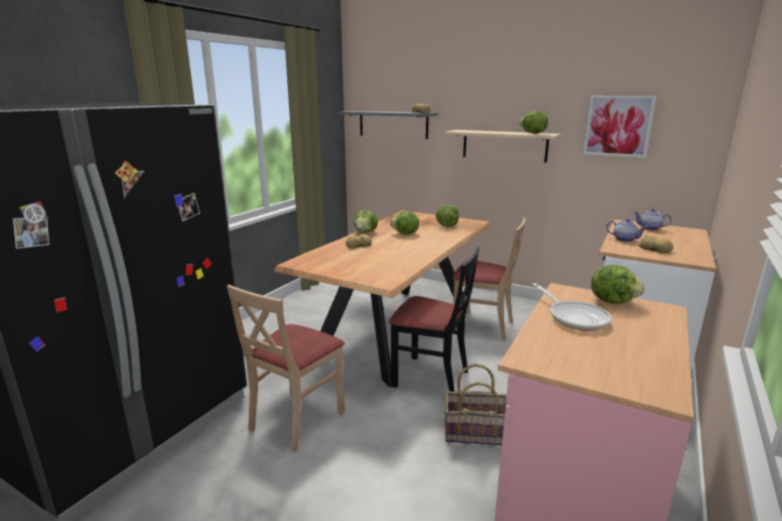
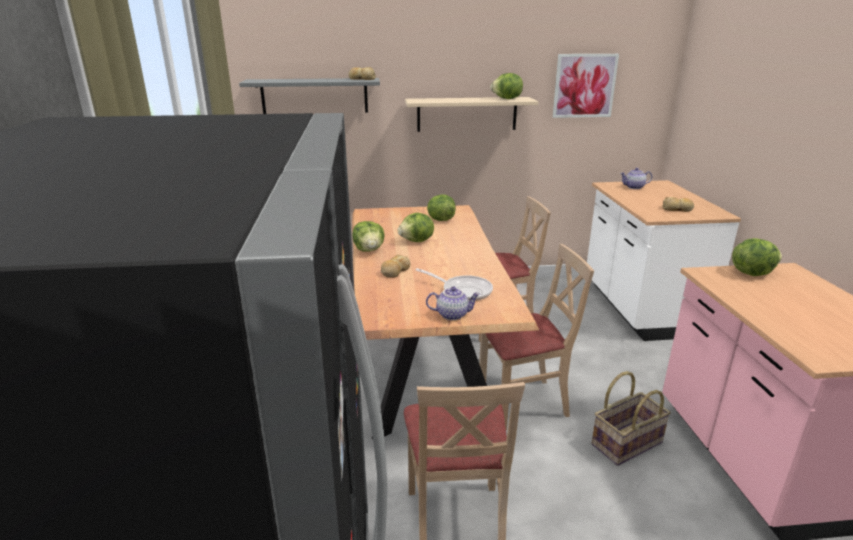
camera: 35 degrees left, 5 degrees up
(430, 377) = (522, 402): black chair -> beige chair
(575, 318) = (765, 300): frying pan -> frying pan (463, 291)
(624, 239) = (640, 204): teapot -> teapot (452, 314)

